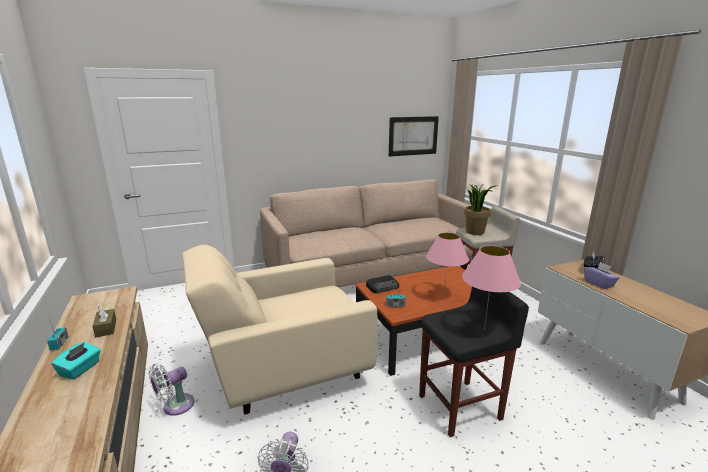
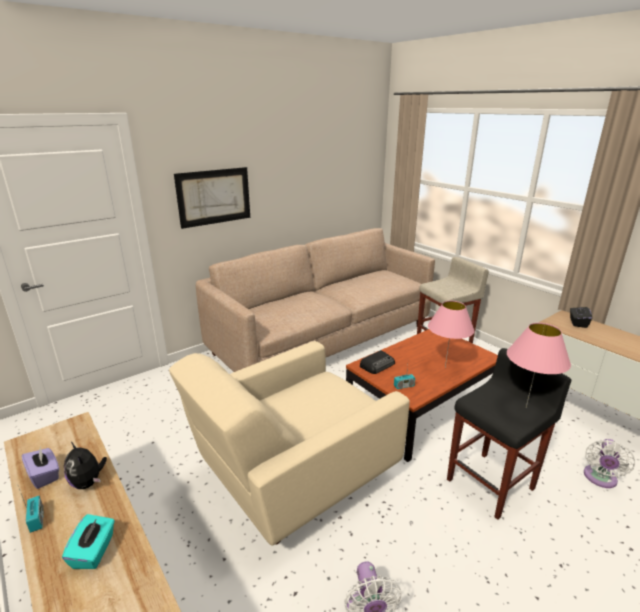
camera: 15 degrees left, 5 degrees up
(106, 328) = (88, 482): brown tissue box -> plush toy
(175, 406) = (186, 554): white fan -> white fan (599, 479)
(413, 136) = (353, 180): picture -> picture (214, 197)
(475, 232) = (441, 286): potted plant -> none
(599, 283) = (593, 337): purple tissue box -> purple tissue box (45, 475)

